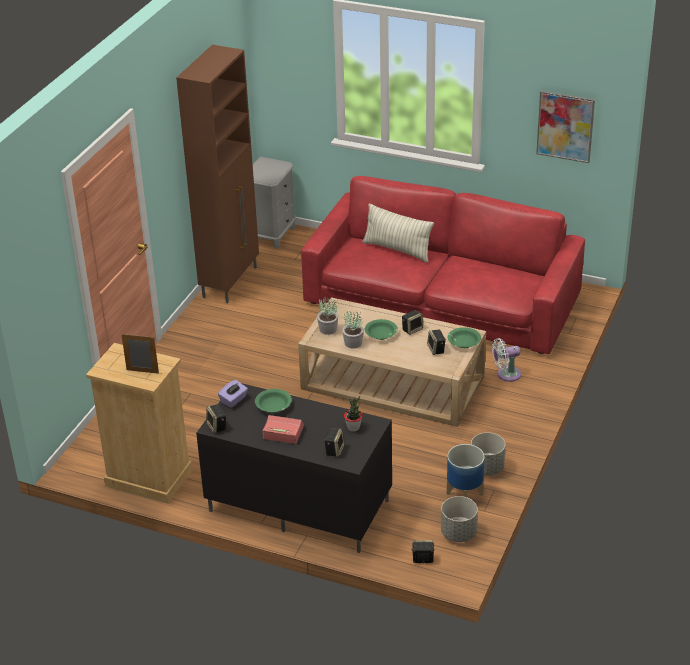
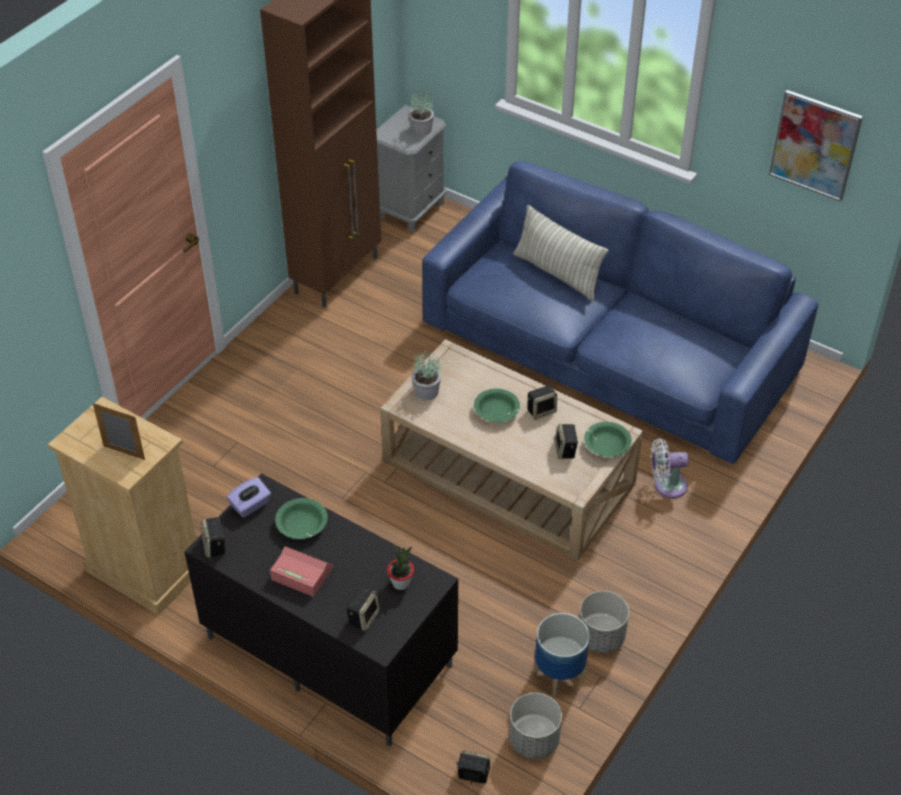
camera: 10 degrees right, 10 degrees up
(353, 343) = (454, 420): potted plant -> potted plant (421, 130)
(441, 300) = (608, 348): red sofa -> blue sofa

